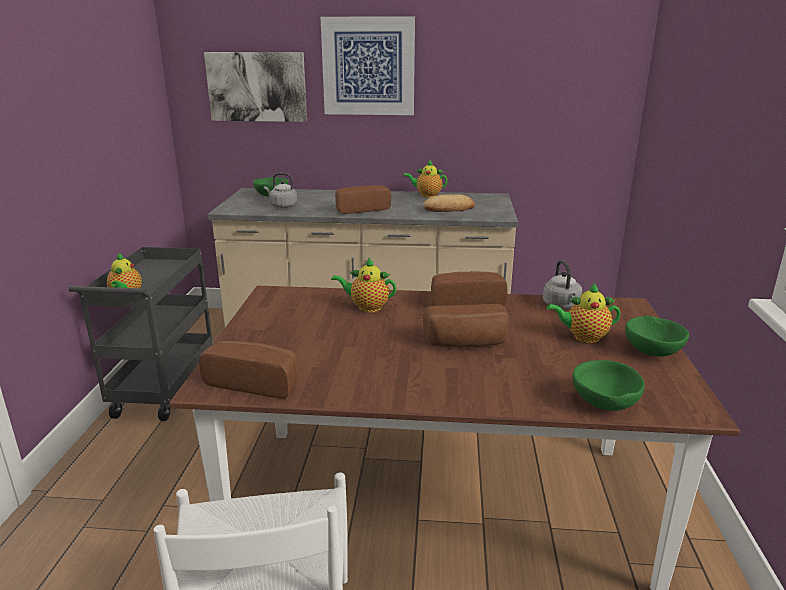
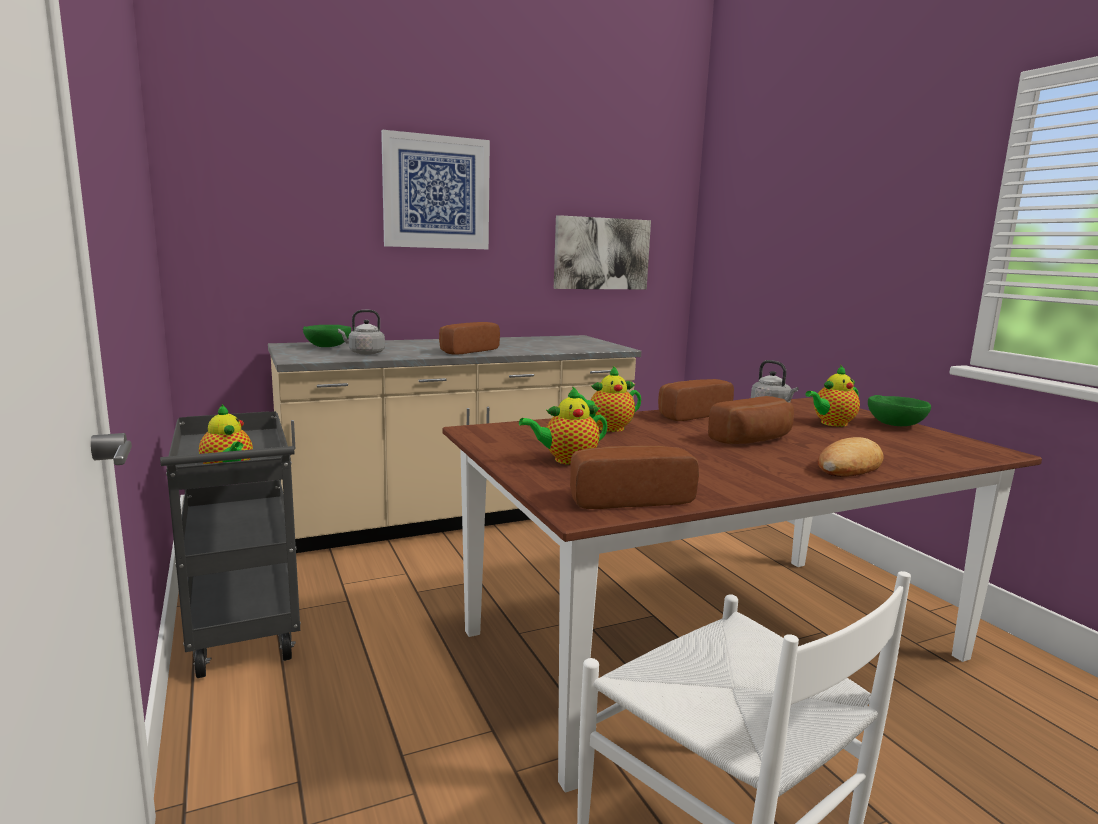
camera: 30 degrees left, 10 degrees down
(257, 87) = (294, 210): picture -> picture (601, 253)
(427, 195) = (510, 339): teapot -> teapot (566, 460)
(449, 208) = (556, 346): bread -> bread (849, 466)
(603, 402) = (936, 458): green bowl -> none

